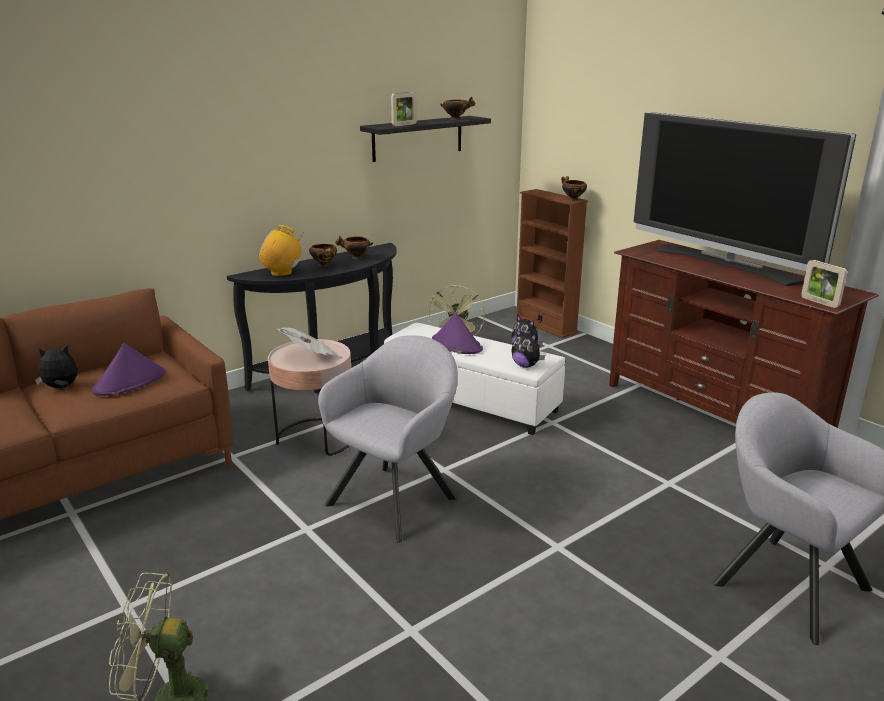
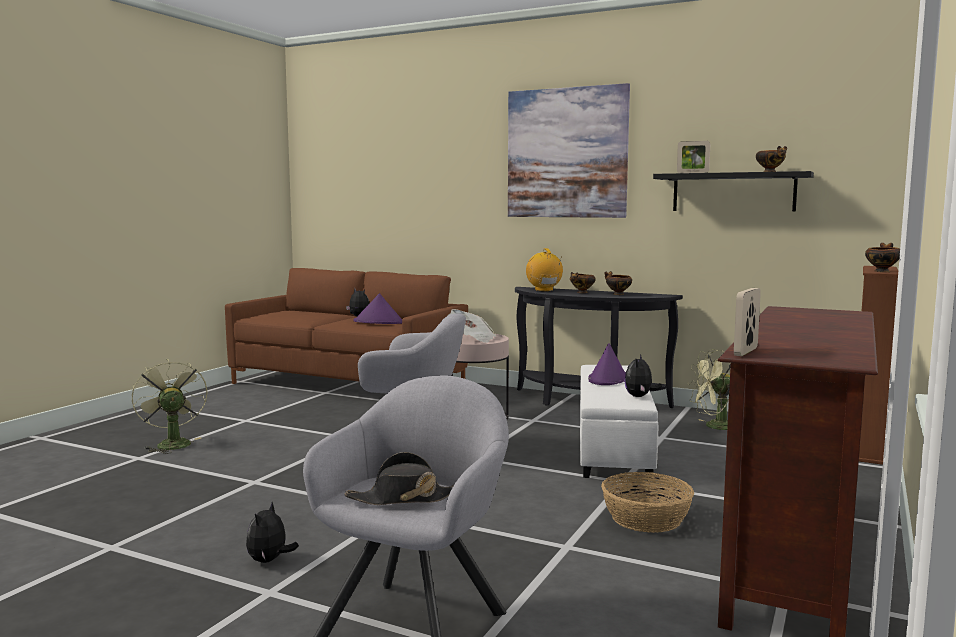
camera: 65 degrees right, 15 degrees down
(262, 106) = (566, 153): none -> picture
(526, 365) = (602, 400): plush toy -> plush toy (269, 560)
(631, 437) = (646, 519): none -> basket
(725, 265) = (824, 327): television -> none
(829, 498) = (405, 498): none -> black hat

